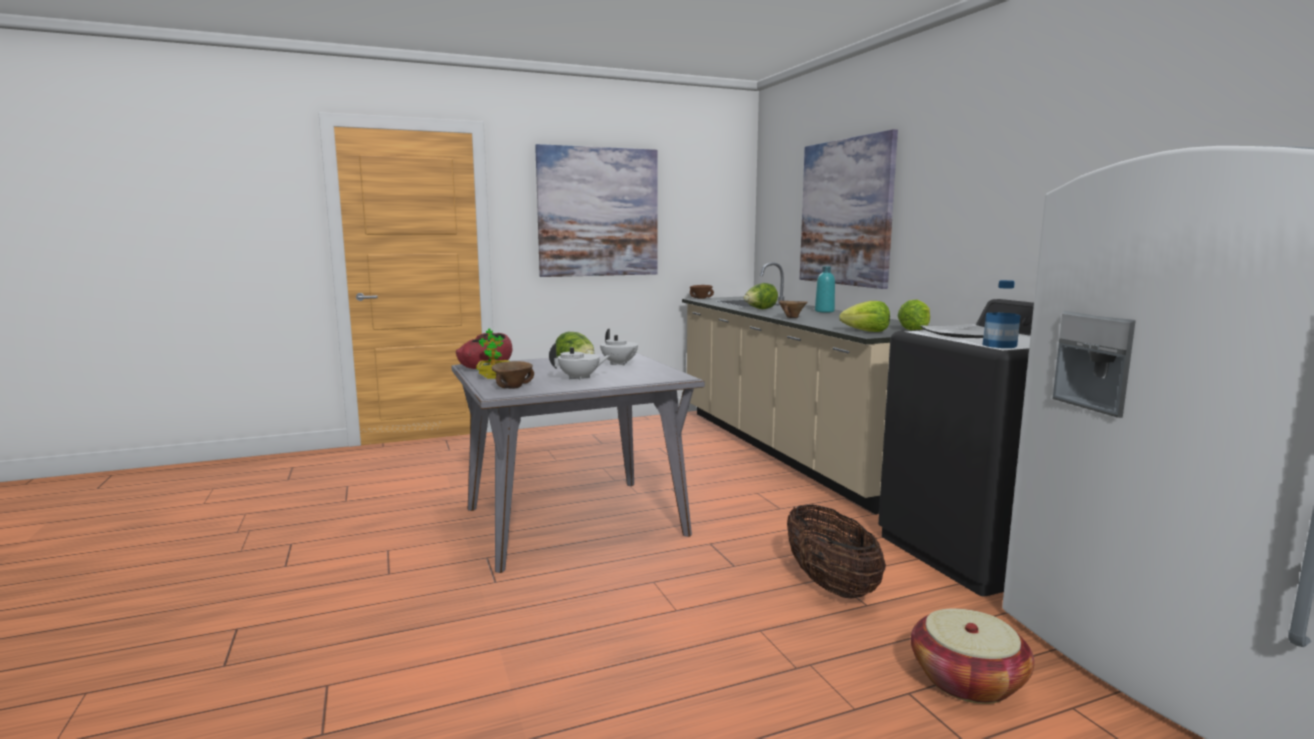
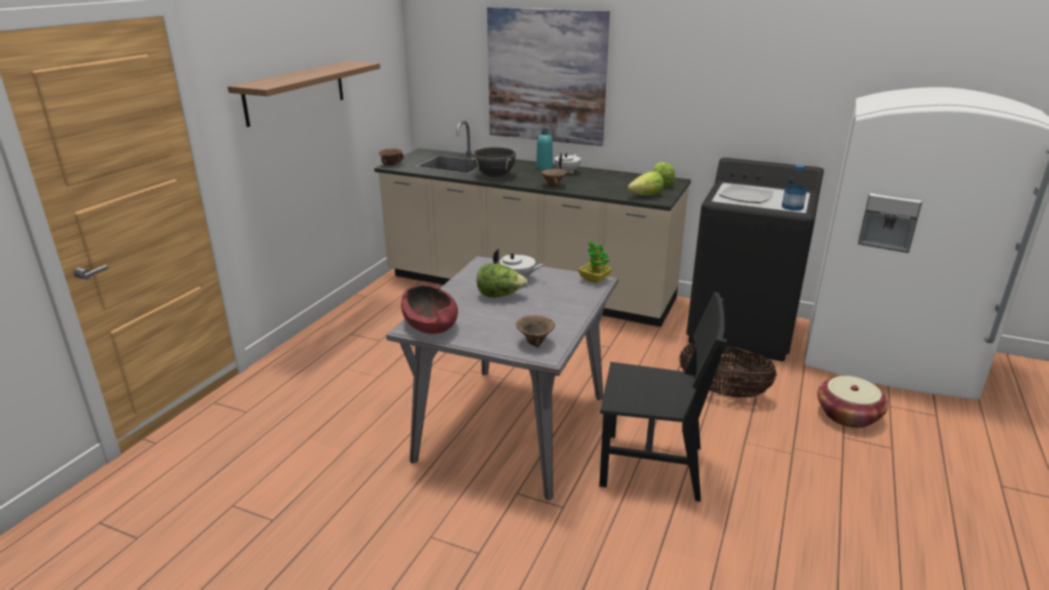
camera: 45 degrees left, 15 degrees up
(493, 377) = (480, 336): potted plant -> potted plant (594, 280)
(579, 378) = (544, 310): white teapot -> white teapot (567, 172)
(598, 212) = (295, 92): picture -> shelf
(623, 597) = (652, 466): none -> black chair
(760, 309) = (495, 176): lettuce -> black cooking pot

